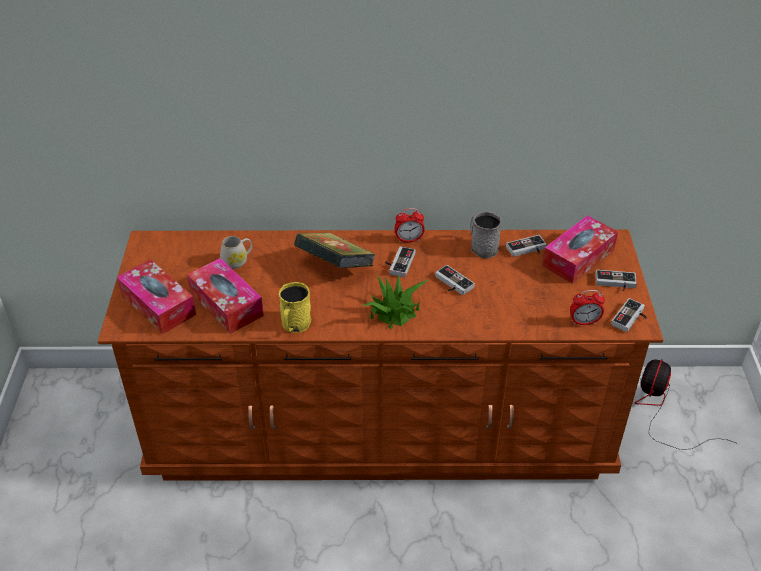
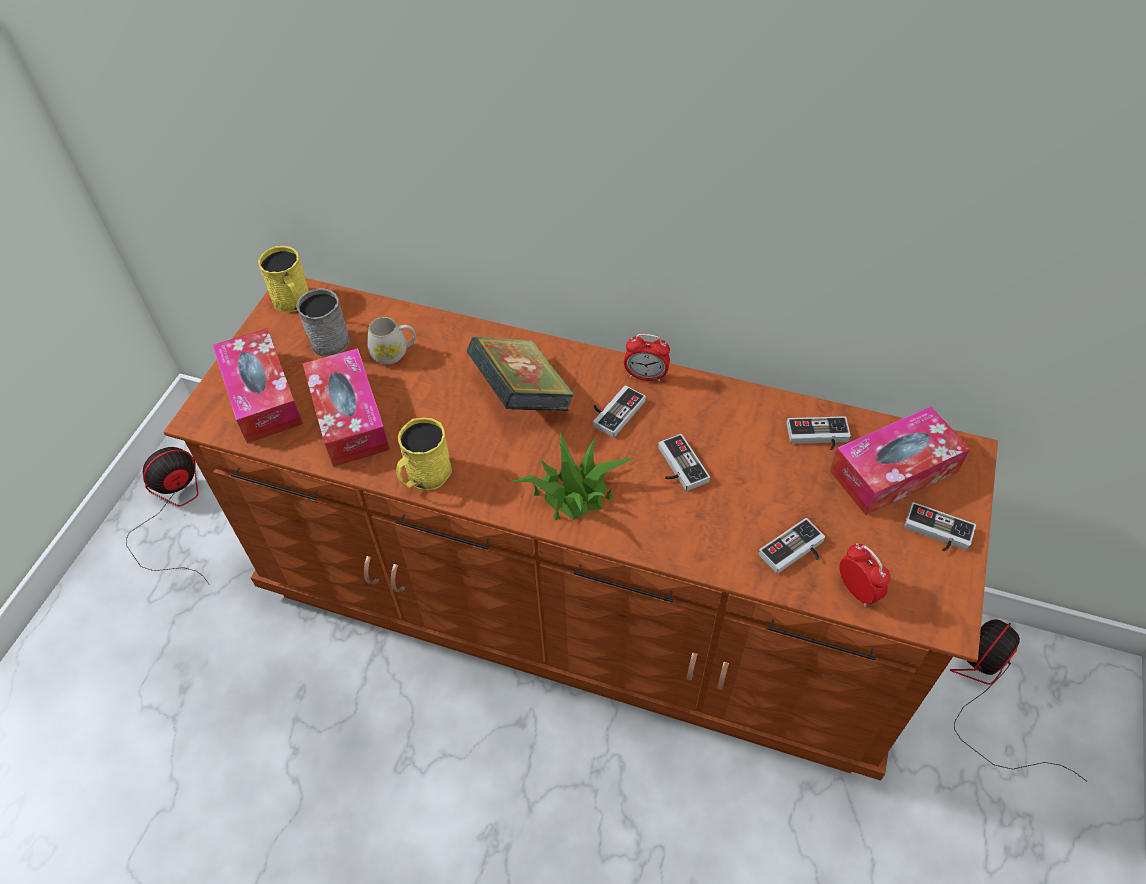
camera: 20 degrees right, 10 degrees up
(48, 447) = (173, 513): none -> fan
(151, 246) = (294, 302): none -> yellow mug
(481, 247) = (749, 414): grey mug -> grey mug (329, 337)
(584, 322) = (857, 590): alarm clock -> alarm clock turned 135 degrees counterclockwise
(631, 319) = (937, 606): game controller -> game controller (795, 553)

